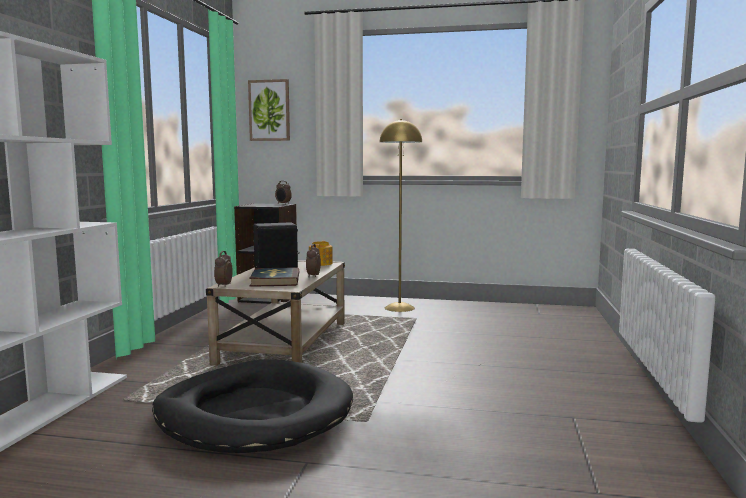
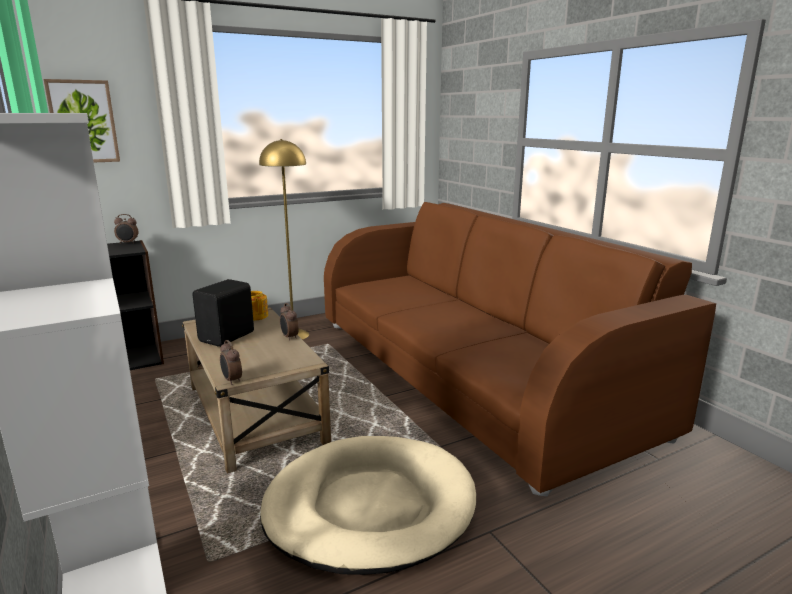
camera: 40 degrees left, 10 degrees up
(254, 413) = (369, 507): black dog bed -> beige dog bed
(275, 280) = (265, 355): book -> none
(514, 365) = (471, 371): none -> brown sofa

